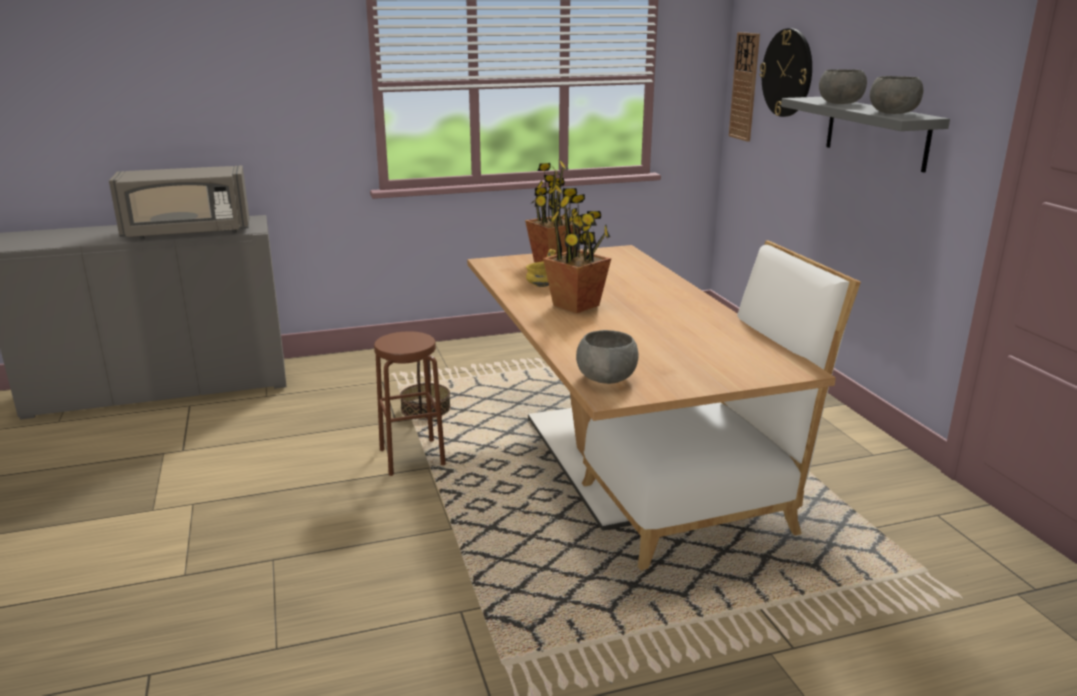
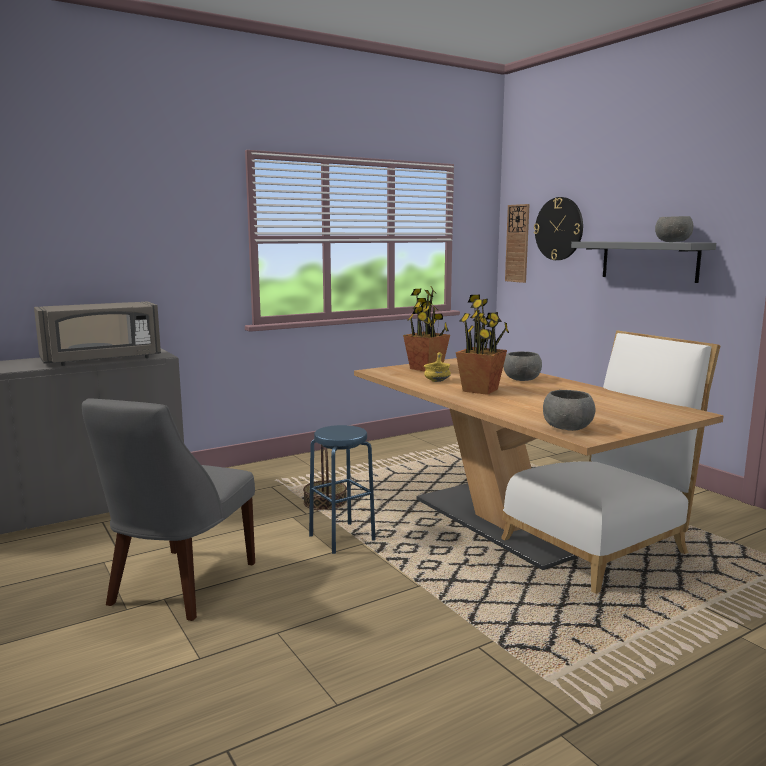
camera: 15 degrees left, 10 degrees down
(214, 492) = (179, 586): none -> grey chair
(412, 457) = (342, 538): brown stool -> blue stool
(840, 103) = (621, 241): grey bowl -> grey bowl (522, 379)

